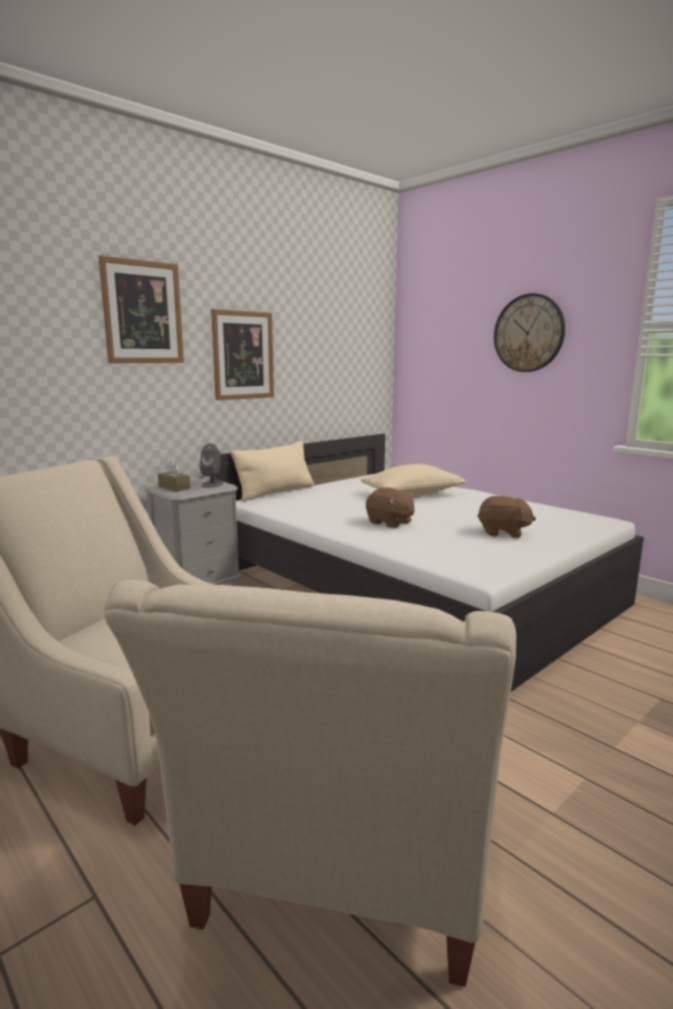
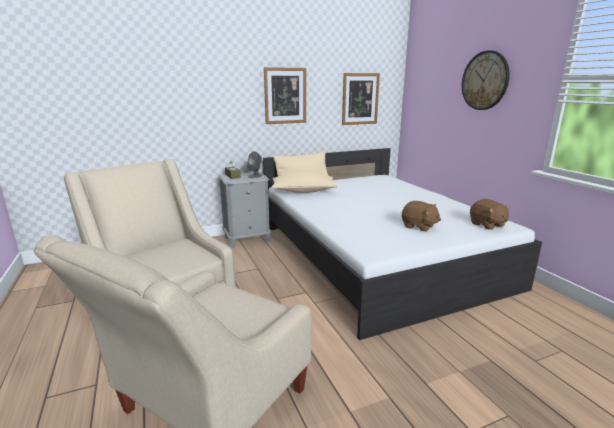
camera: 20 degrees right, 5 degrees up
(143, 312) = (219, 71): picture -> picture (360, 99)
(390, 523) = (350, 211): brown plush toy -> brown plush toy (487, 225)
(412, 494) = (387, 192): beige pillow -> beige pillow (303, 191)

